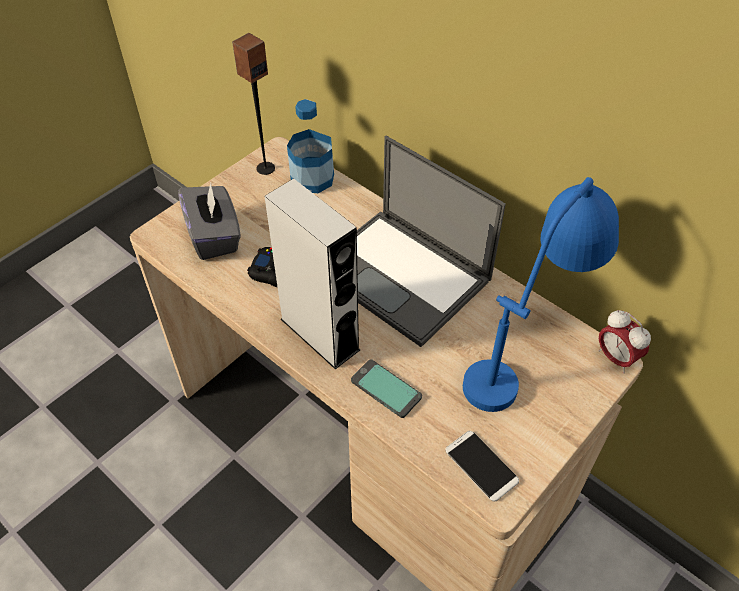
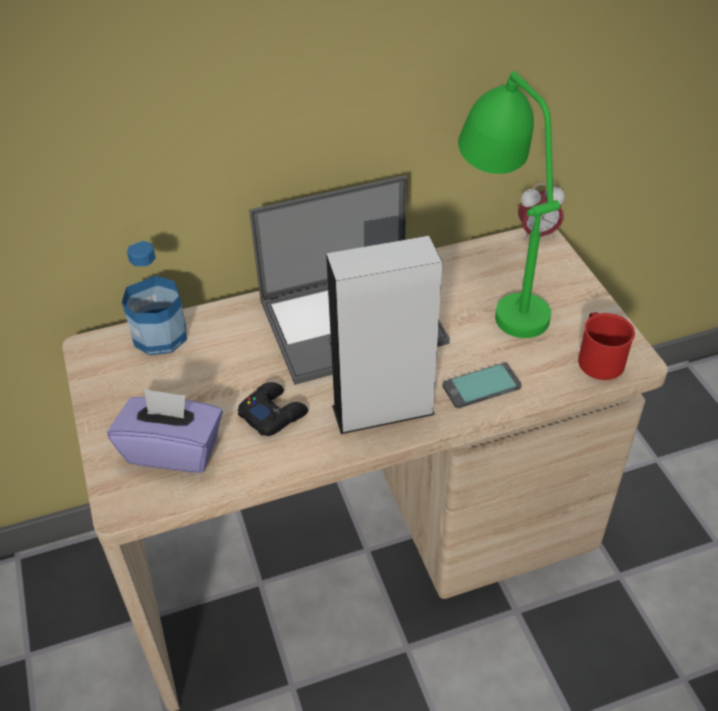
camera: 60 degrees left, 5 degrees down
(214, 236) = (173, 449): grey tissue box -> purple tissue box
(265, 168) = (105, 368): speaker -> none
(481, 466) = (598, 357): phone -> red mug
(526, 352) = (498, 280): blue table lamp -> green table lamp

